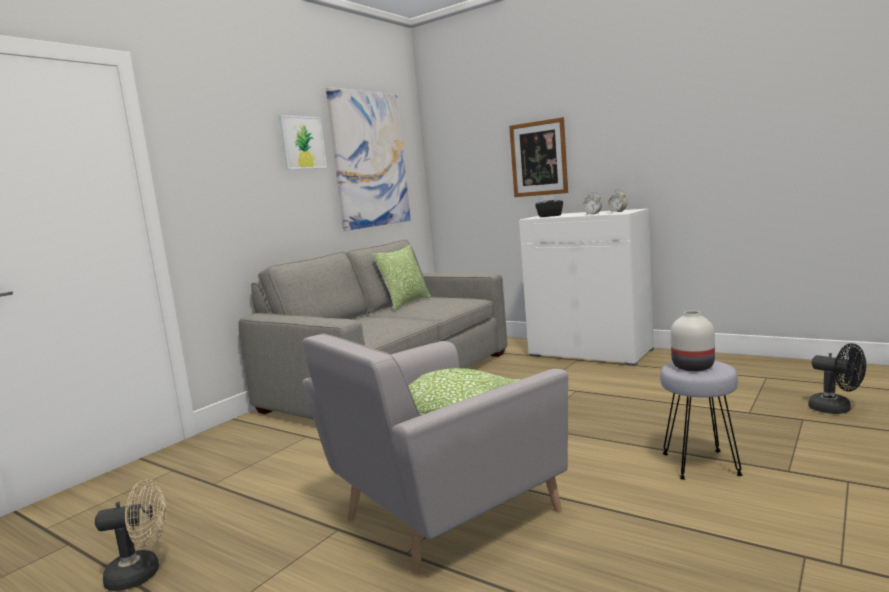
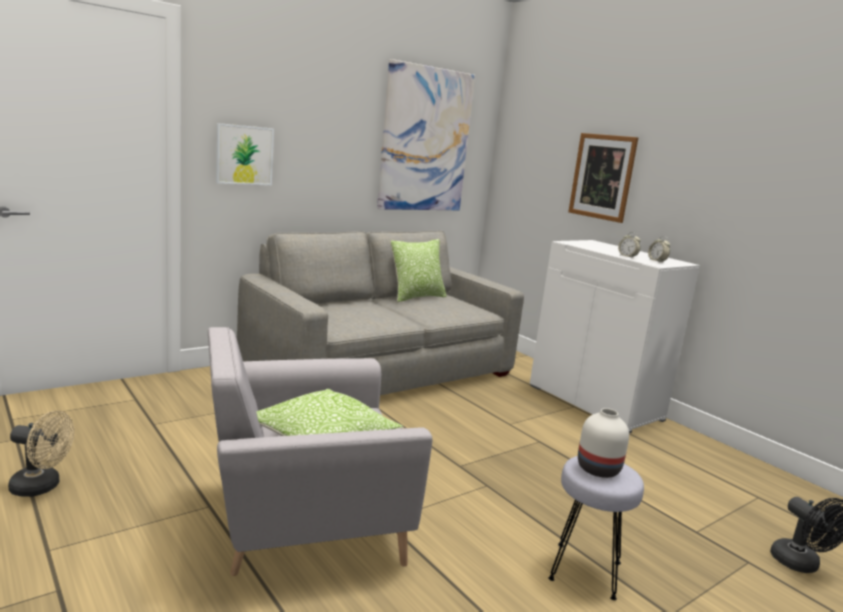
camera: 15 degrees right, 5 degrees up
(302, 143) = (349, 113): picture -> picture (244, 155)
(549, 216) = (587, 245): black tissue box -> none

